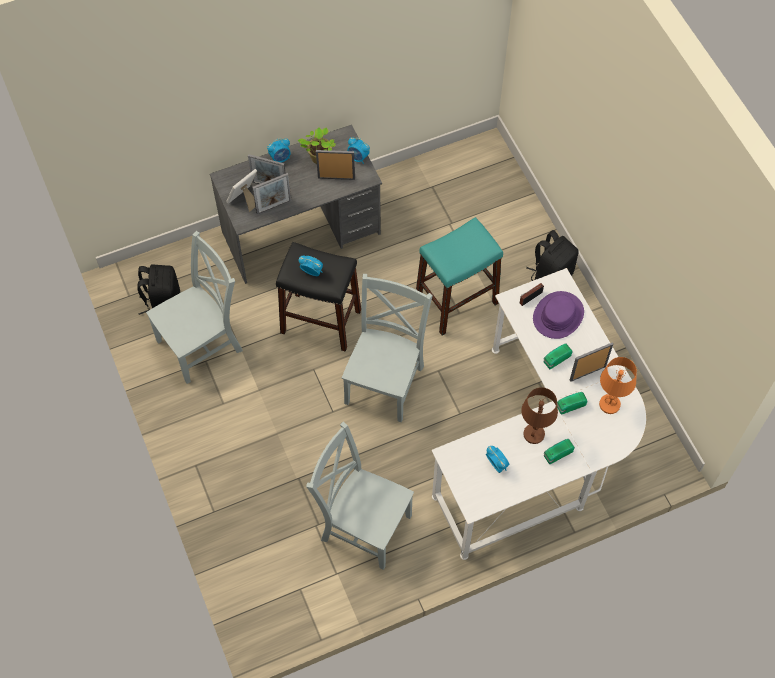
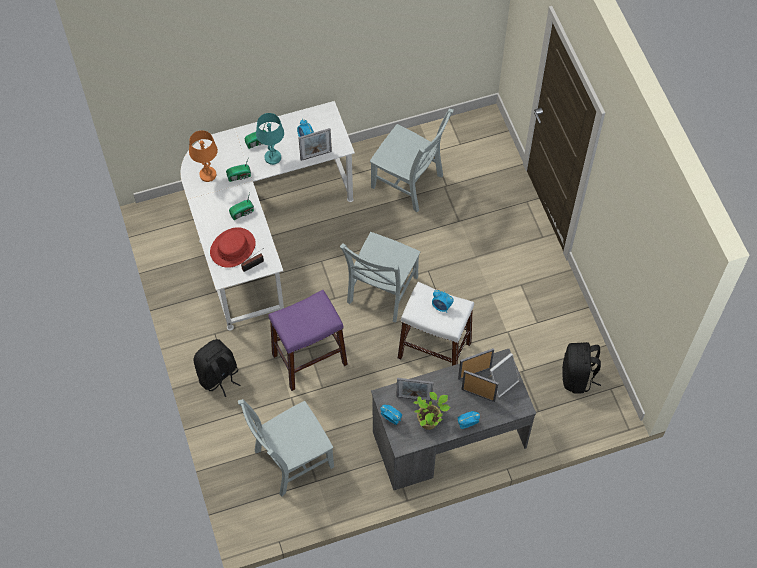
camera: 175 degrees left, 0 degrees up
(203, 344) = (540, 338): grey chair -> grey chair (290, 460)
(320, 321) = (434, 350): black stool -> white stool
(456, 301) = (309, 359): turquoise stool -> purple stool
(533, 434) = (273, 157): brown table lamp -> turquoise table lamp
(558, 315) = (232, 248): purple hat -> red hat
(587, 373) = (219, 199): picture frame -> picture frame (316, 155)

